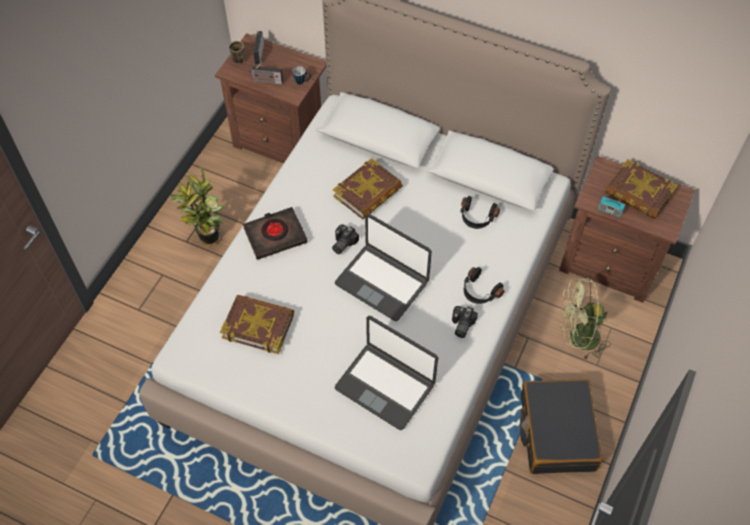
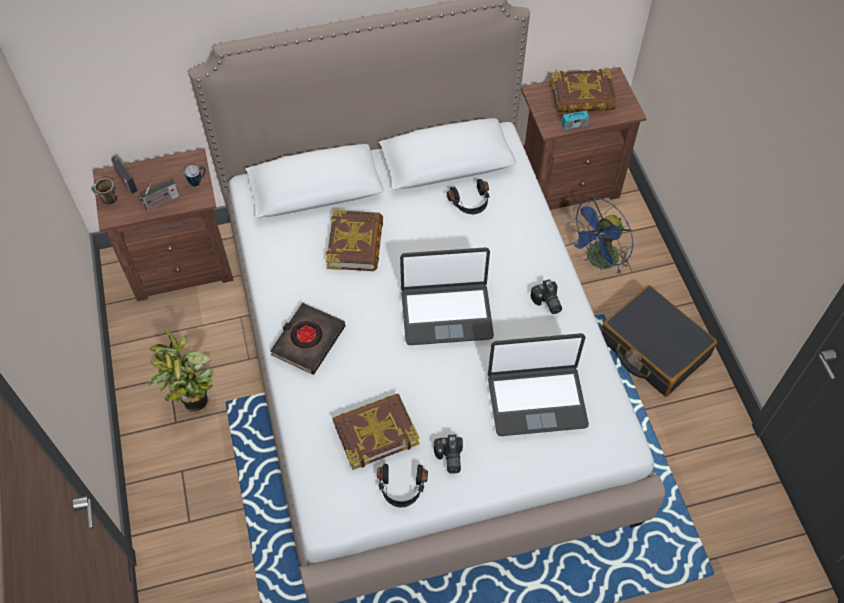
camera: 40 degrees left, 0 degrees up
(342, 243) = (377, 305): camera -> camera (448, 458)
(479, 291) = (533, 264): black headphones -> black headphones (401, 488)
(577, 338) = (598, 261): green fan -> blue fan

